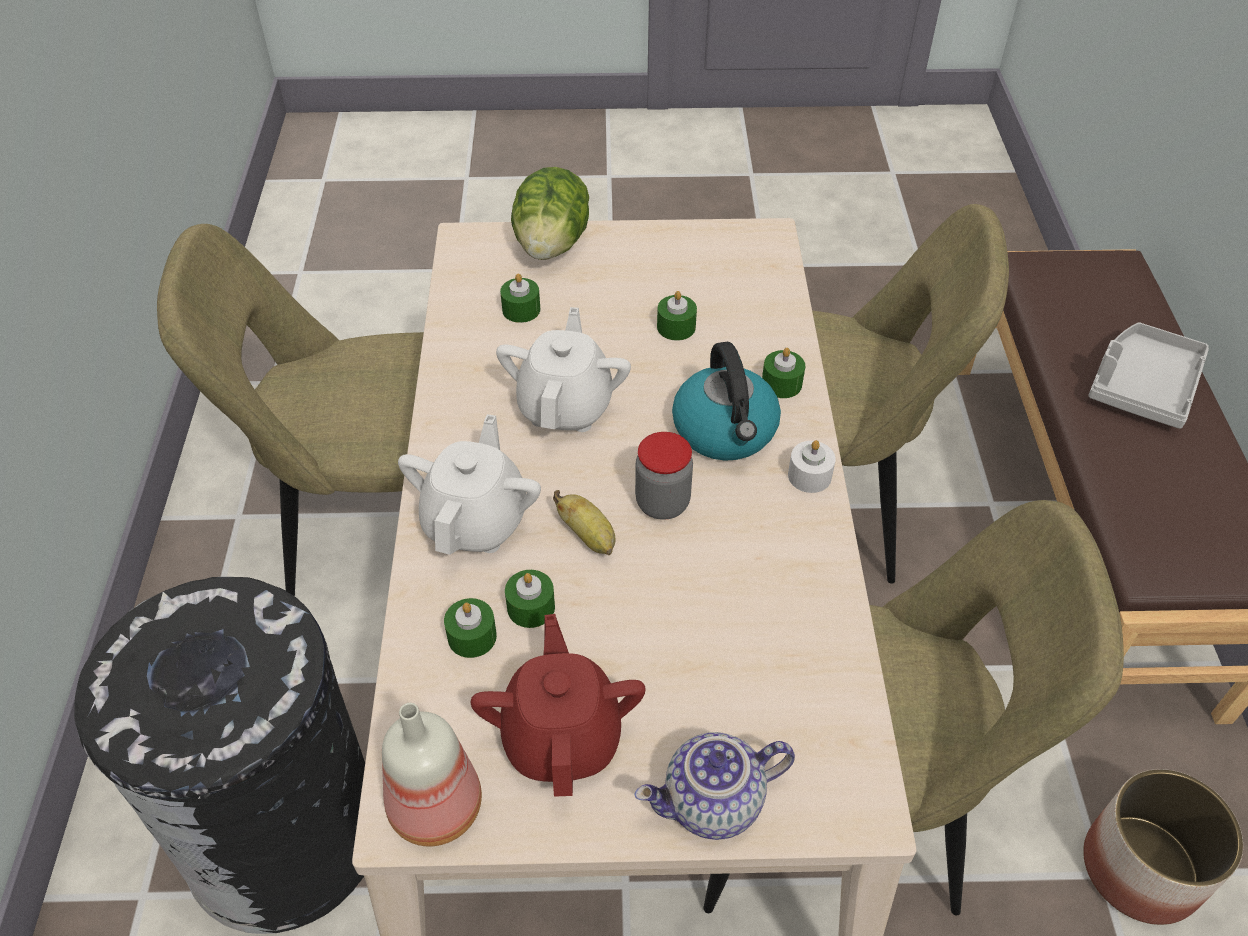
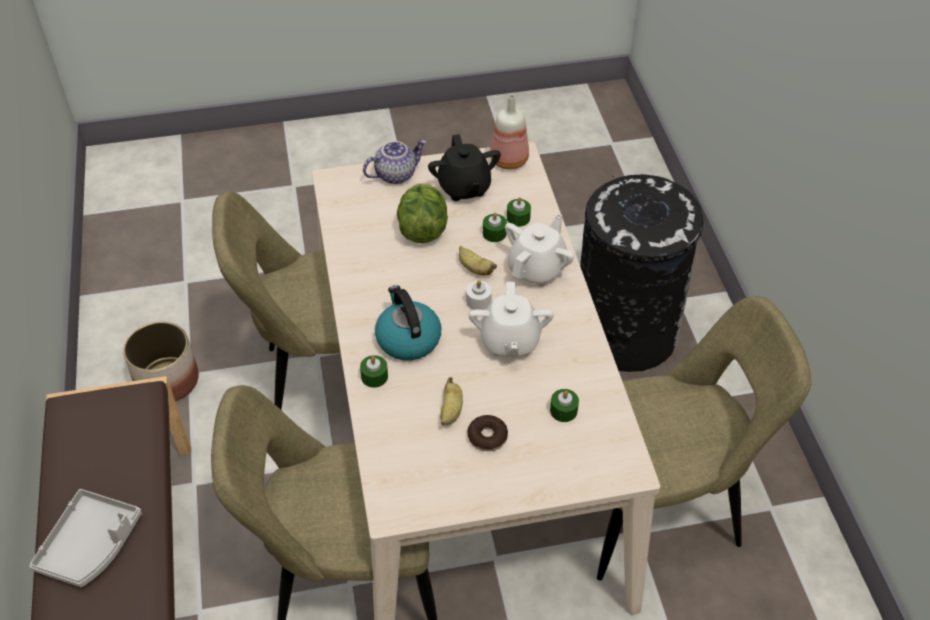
camera: 170 degrees right, 0 degrees up
(476, 521) = (537, 269): white teapot -> white teapot turned 150 degrees counterclockwise
(551, 245) = (562, 475): lettuce -> lettuce (422, 229)
(562, 736) = (464, 188): red teapot -> black teapot
(633, 293) = (487, 437): none -> donut
(662, 503) = (438, 291): jar -> none
(676, 327) = (451, 411): green candle -> banana
(809, 476) = (356, 318): white candle -> white candle (478, 301)

